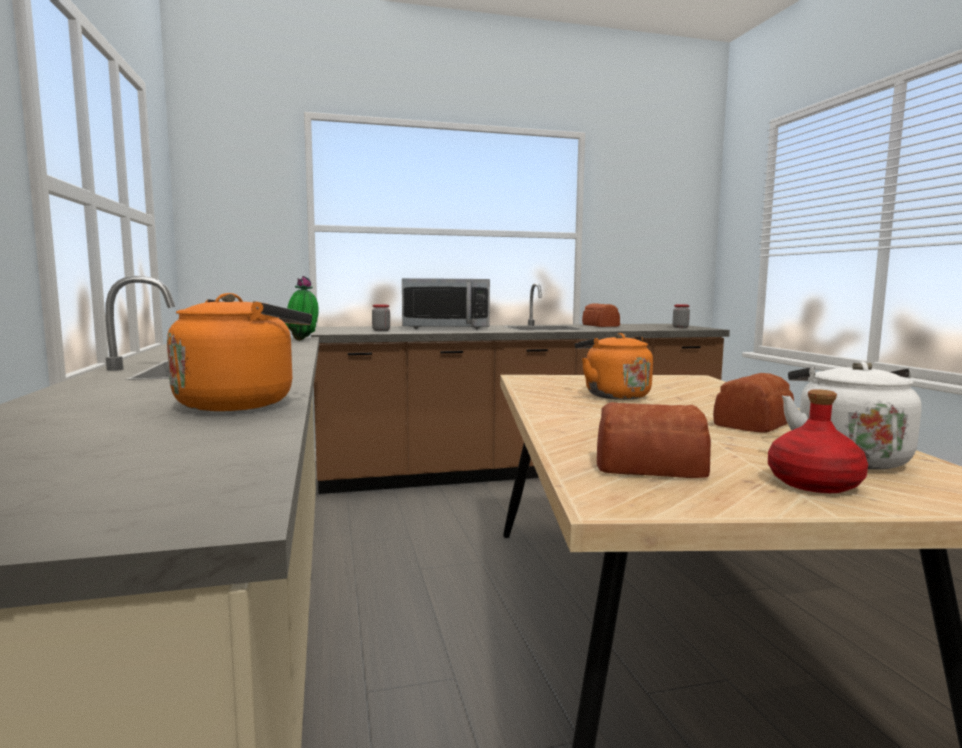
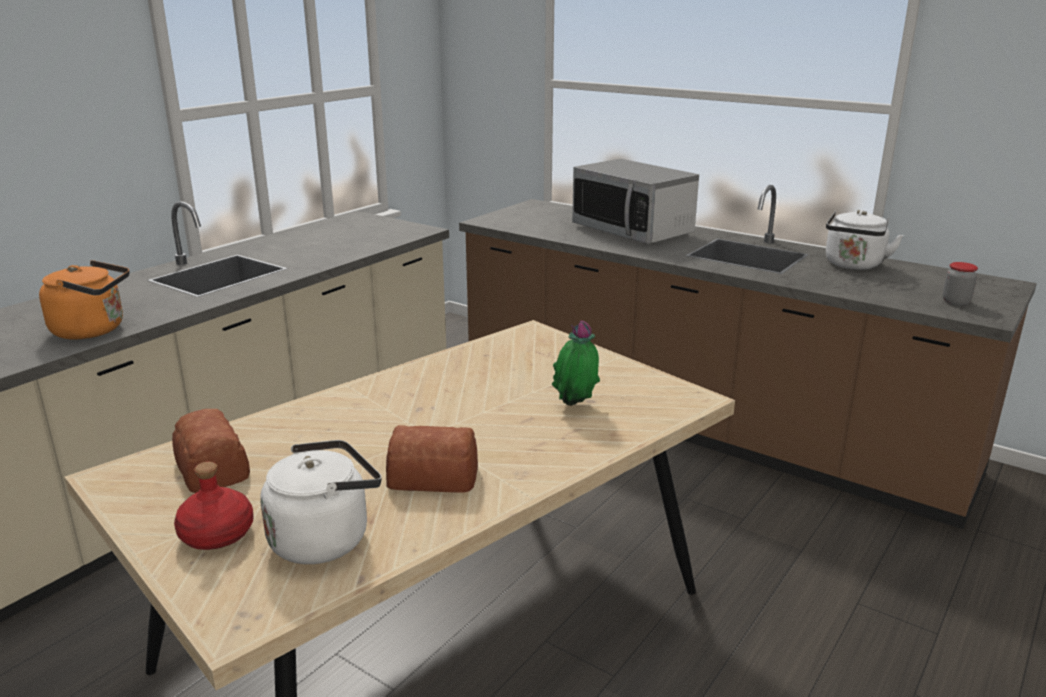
camera: 50 degrees right, 15 degrees up
(303, 340) = (409, 236): potted plant -> potted plant (575, 406)
(381, 330) = (545, 224): jar -> none
(600, 326) = (853, 265): bread -> white kettle
(613, 395) = (491, 390): orange kettle -> none

